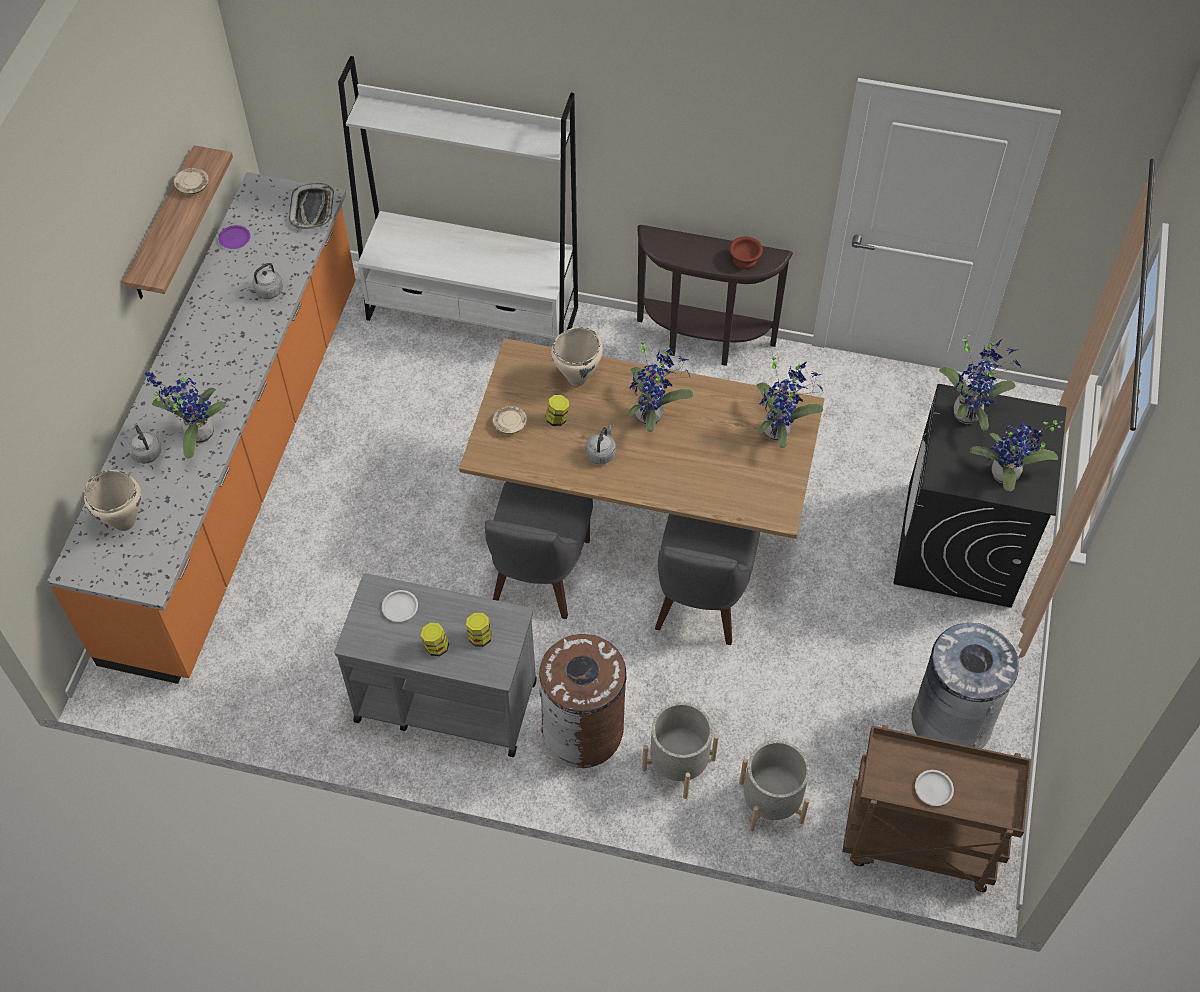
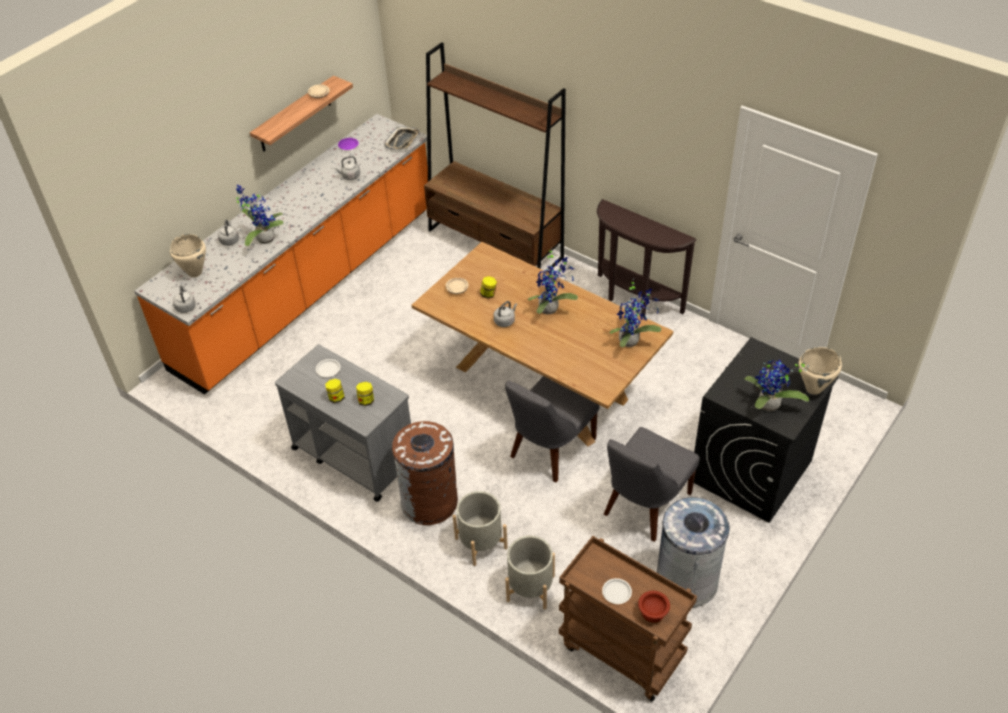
camera: 25 degrees right, 10 degrees down
(144, 582) = (186, 306): none -> grey kettle
(473, 314) = (495, 244): white bookcase -> brown bookcase
(538, 576) = (452, 402): grey chair -> grey chair (644, 506)
(578, 378) = (515, 275): beige cooking pot -> beige cooking pot (814, 389)
(745, 260) = (661, 236): brown bowl -> brown bowl (653, 613)
(969, 412) = (763, 360): potted plant -> none

